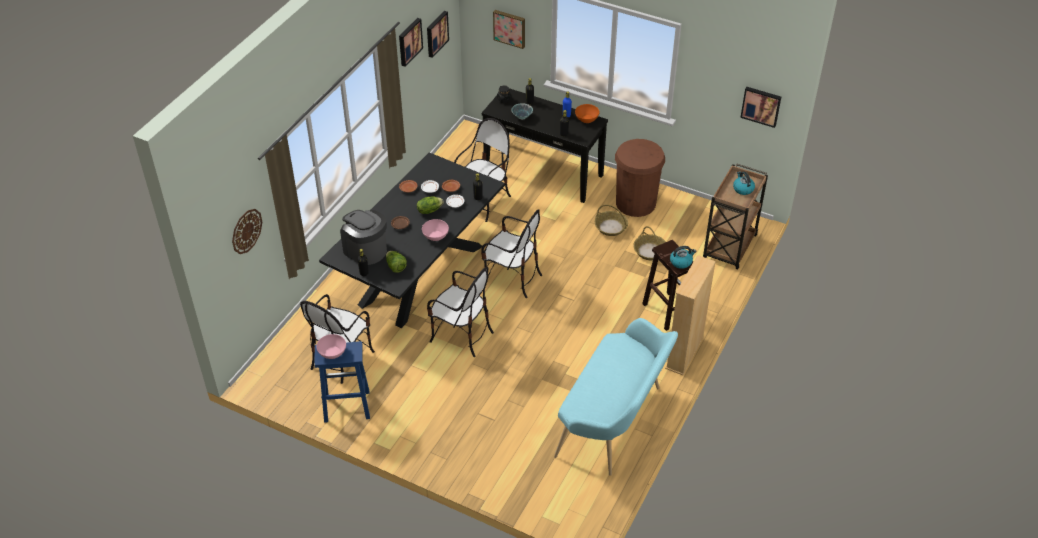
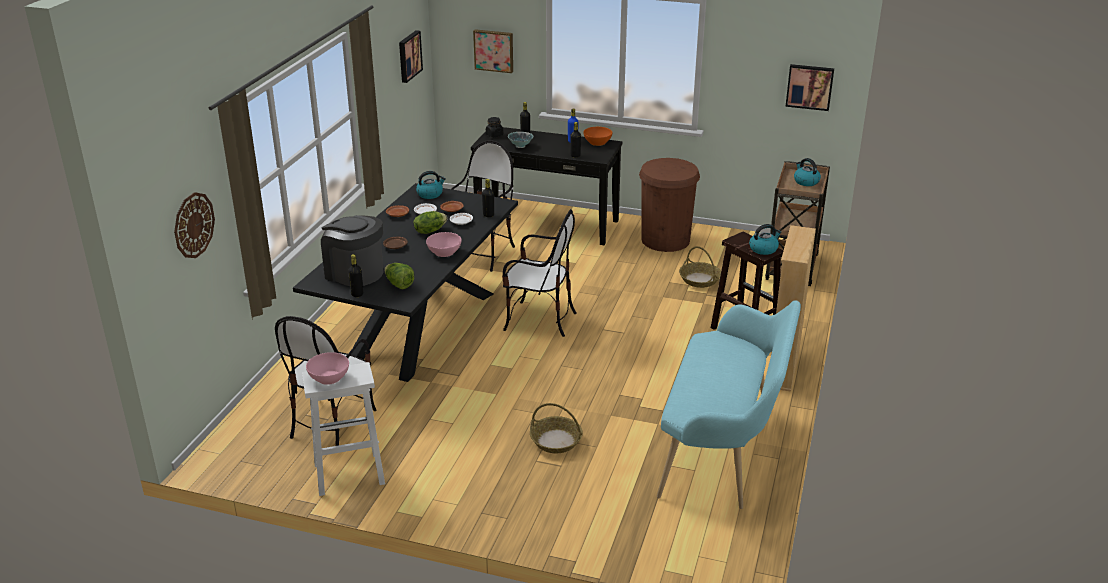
camera: 10 degrees left, 15 degrees down
(346, 406) = (348, 474): blue stool -> white stool
(409, 41) = (381, 49): picture -> none
(438, 167) = (430, 194): none -> kettle
(461, 335) = (490, 381): chair -> none
(610, 227) = (644, 263): basket -> basket (555, 441)

